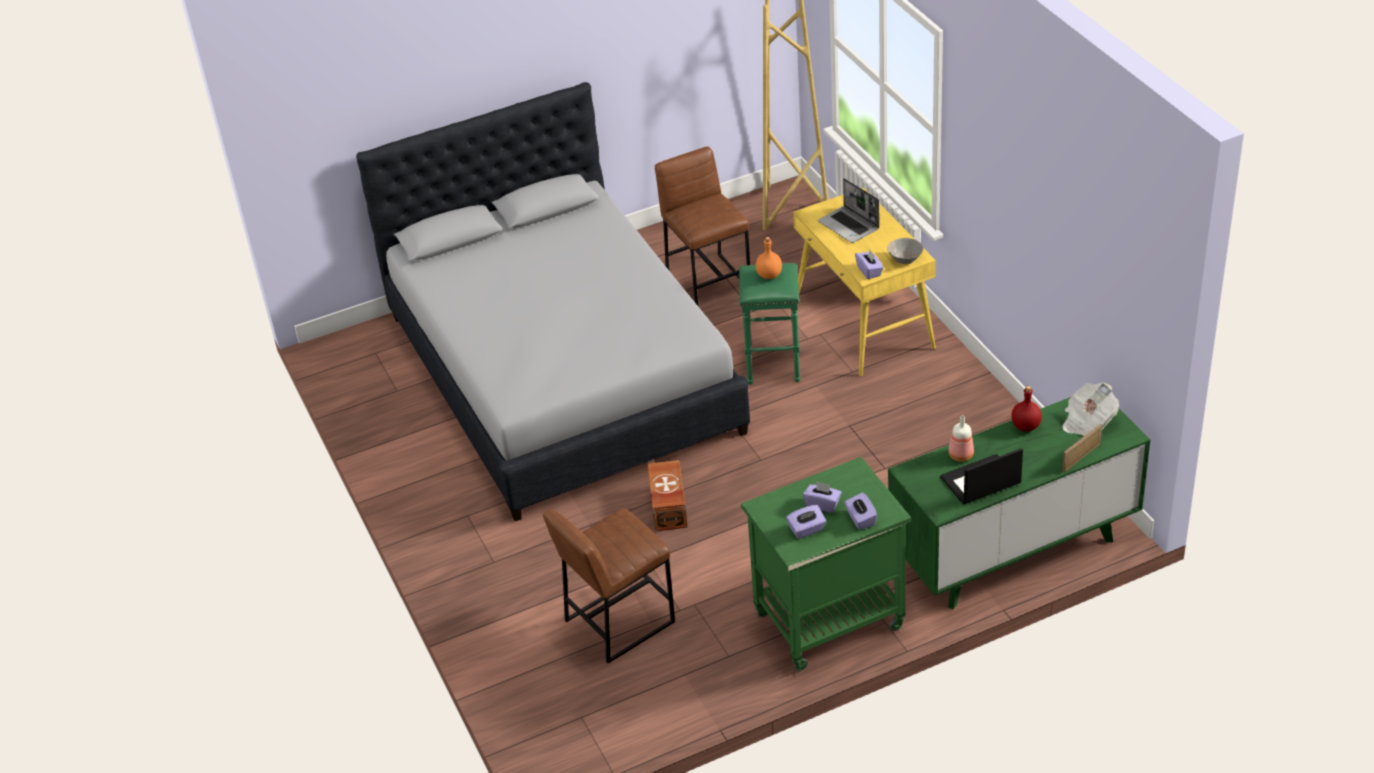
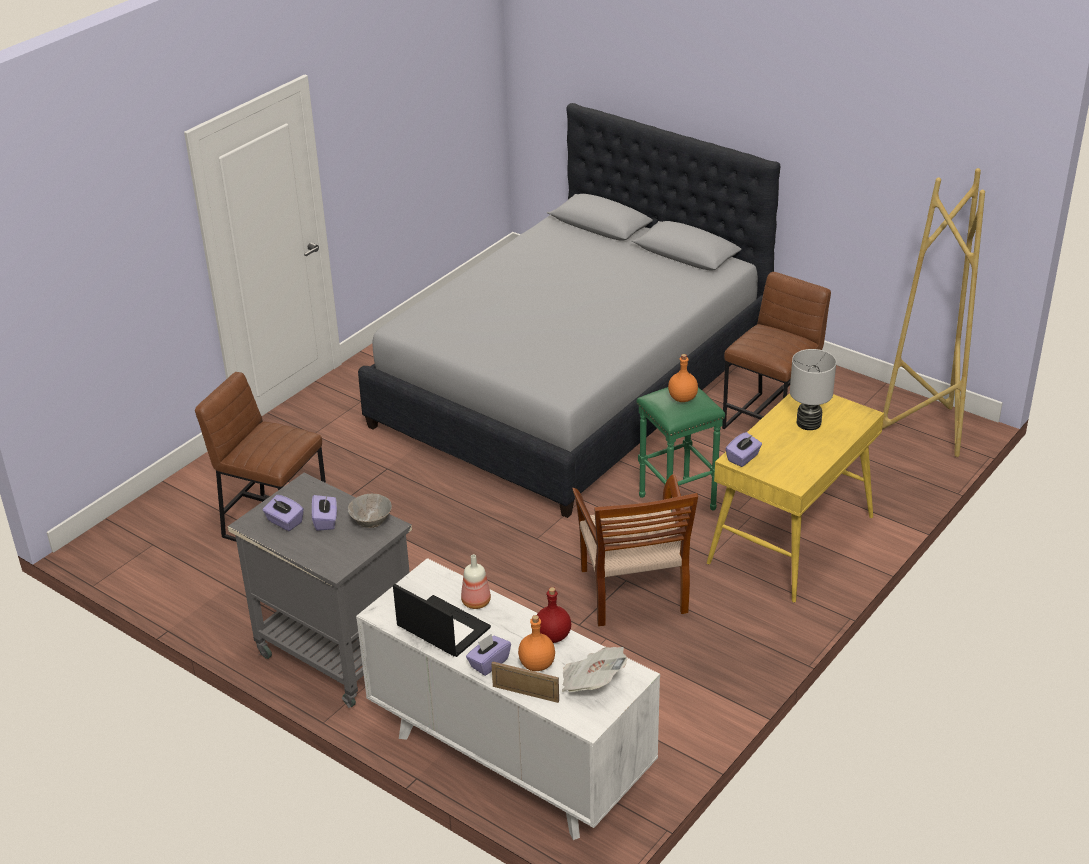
camera: 60 degrees right, 5 degrees down
(667, 507) = (435, 504): brown storage box -> none
(827, 622) = (336, 655): green cart -> grey cart
(849, 226) = (808, 423): laptop -> grey table lamp
(860, 519) = (316, 551): purple tissue box -> purple tissue box (489, 663)
(867, 426) = (633, 592): none -> brown armchair
(905, 260) = (782, 476): grey bowl -> grey bowl (371, 522)
(1013, 552) = (510, 760): green dresser -> white dresser
(1053, 443) = (537, 665): none -> orange bottle

